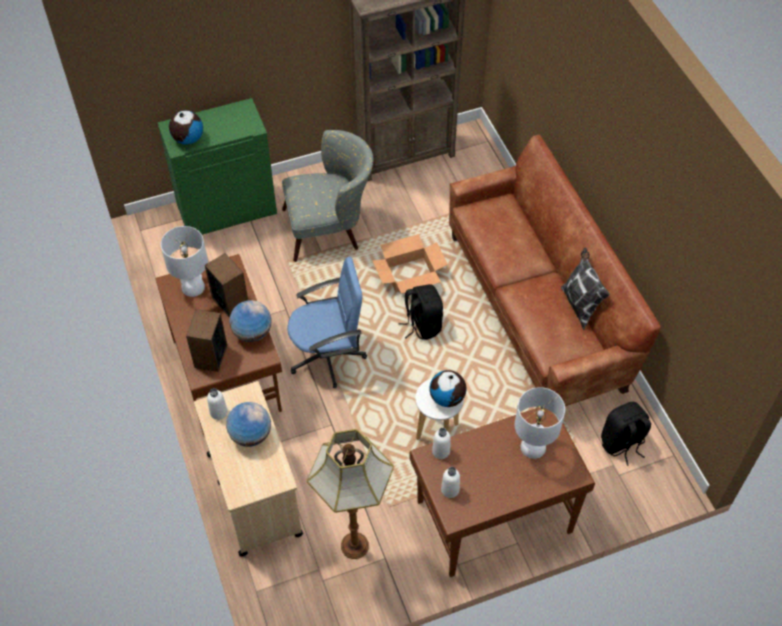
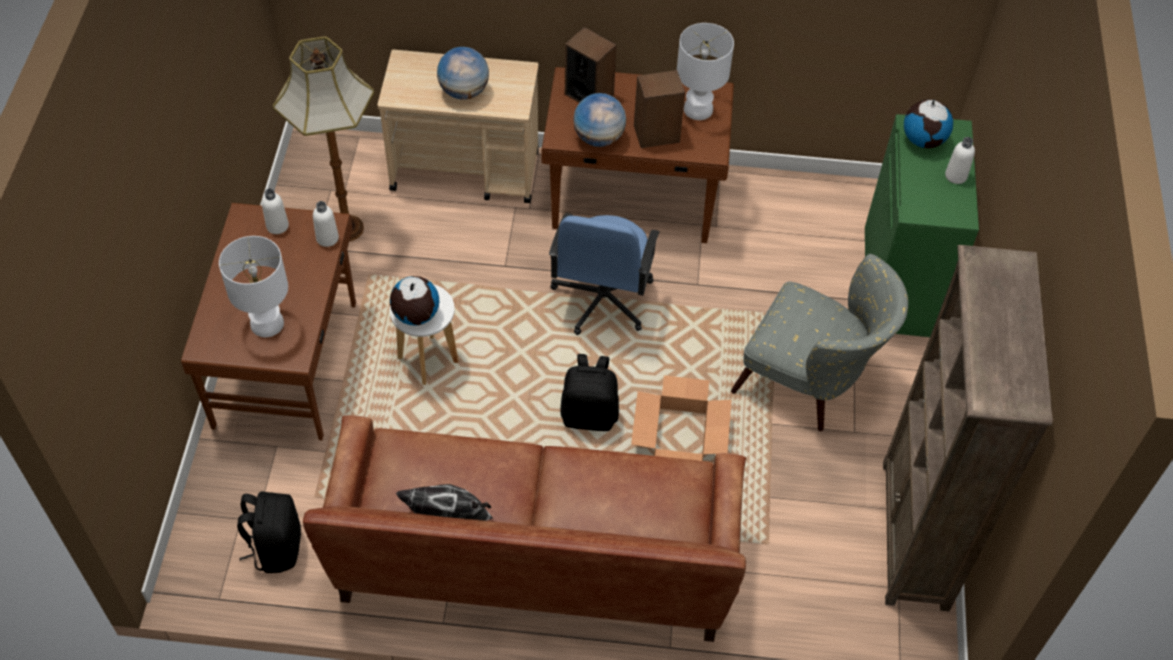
camera: 115 degrees right, 0 degrees up
(218, 412) = (510, 76): white bottle -> white bottle (956, 176)
(330, 228) = (810, 381): grey armchair -> grey armchair turned 75 degrees counterclockwise

